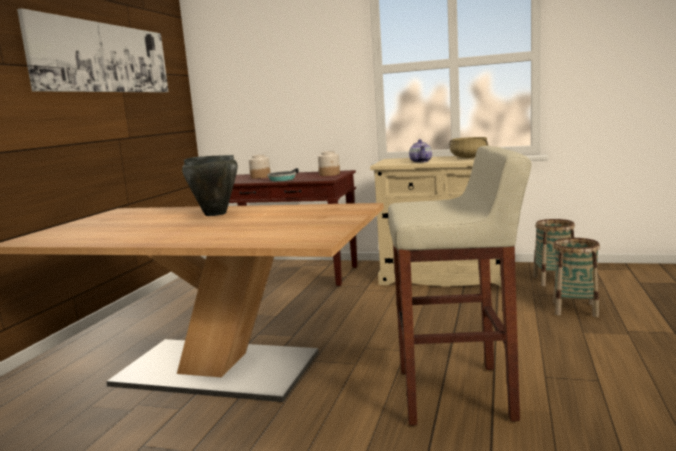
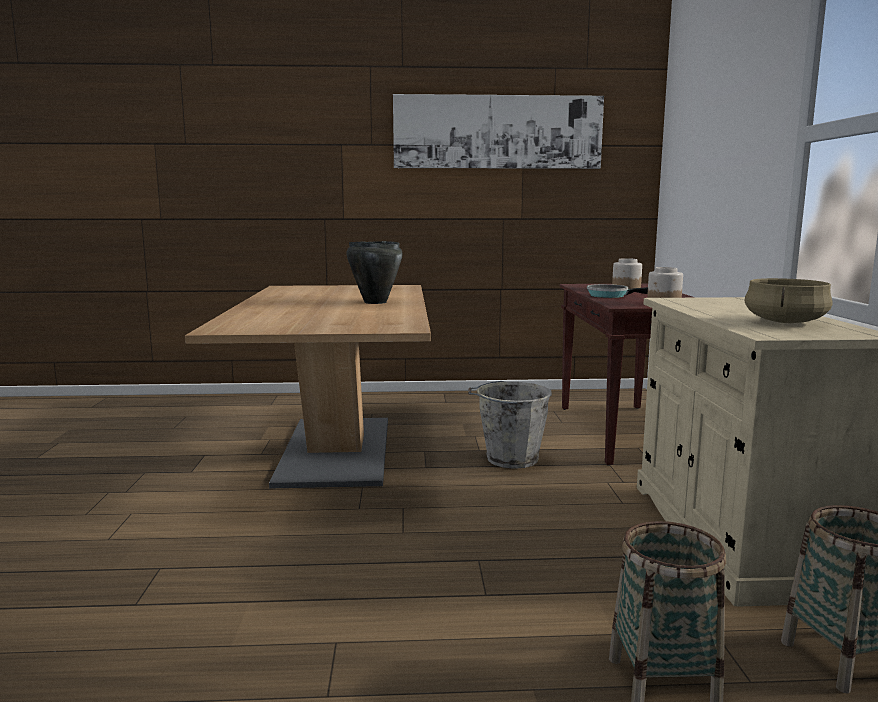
camera: 70 degrees right, 0 degrees up
(303, 309) = (509, 459): none -> grey bucket
(421, 161) = (708, 308): teapot -> none
(457, 394) = (281, 575): beige stool -> none

